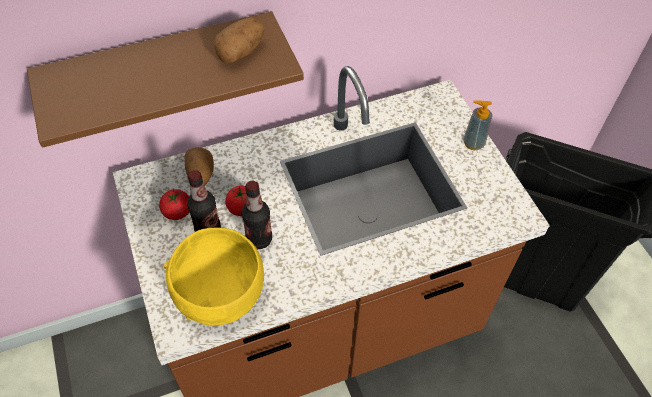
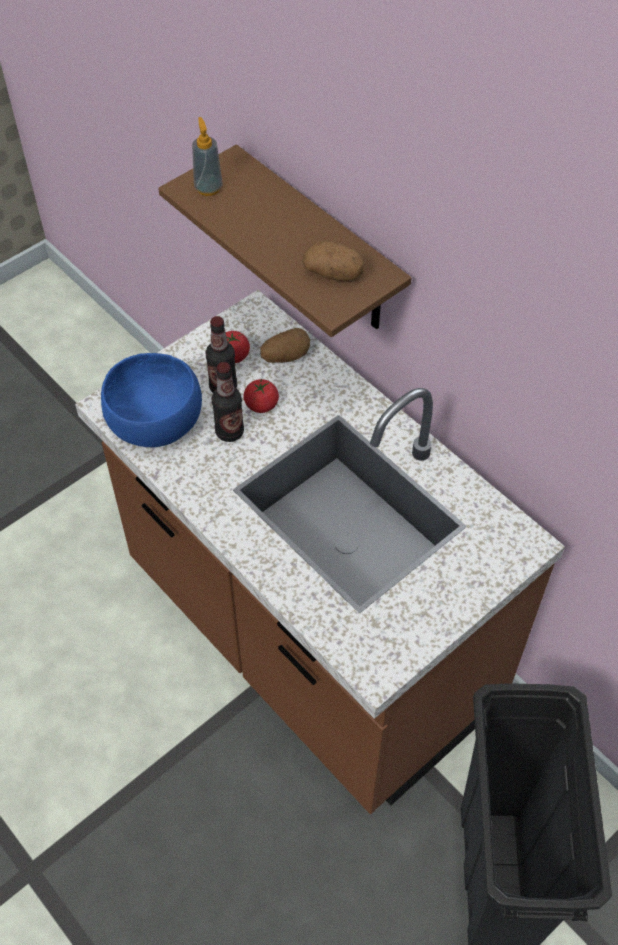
camera: 70 degrees right, 0 degrees up
(220, 292) = (156, 424): yellow bowl -> blue bowl
(473, 143) = (465, 597): soap dispenser -> soap dispenser (208, 188)

